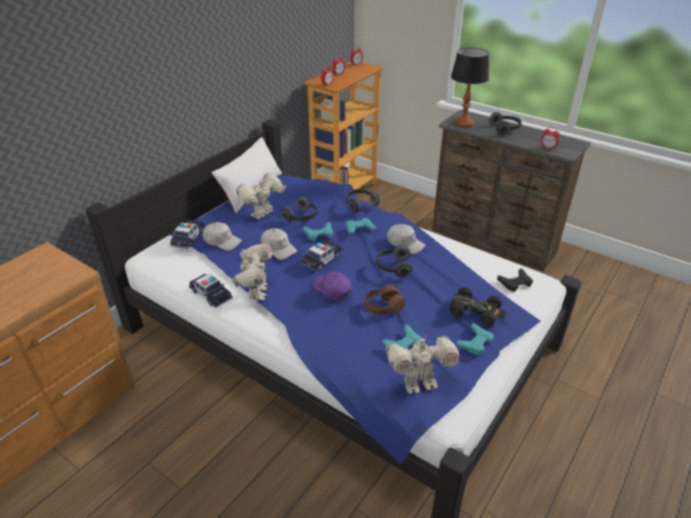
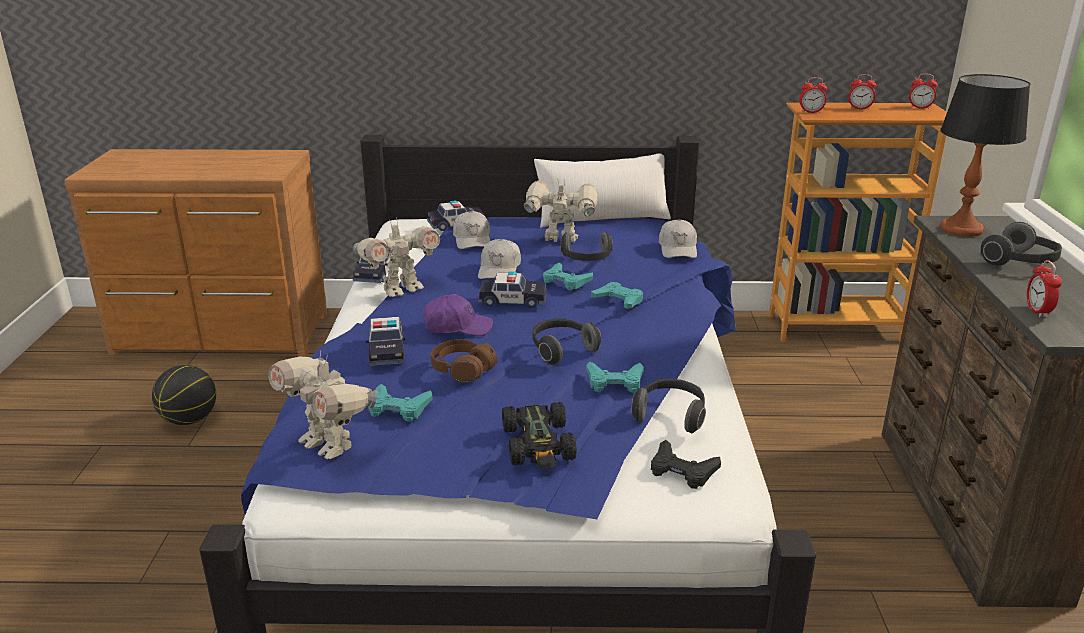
camera: 55 degrees right, 10 degrees down
(147, 478) = (190, 420): none -> basketball
(332, 290) = (457, 327): purple cap -> purple cap turned 75 degrees clockwise
(333, 325) = (387, 350): none -> toy car
(360, 205) = (678, 282): headphones -> headphones (670, 415)
(405, 243) = (636, 341): white cap -> white cap (678, 248)
(475, 342) = (461, 465): turquoise game controller -> turquoise game controller (614, 382)

